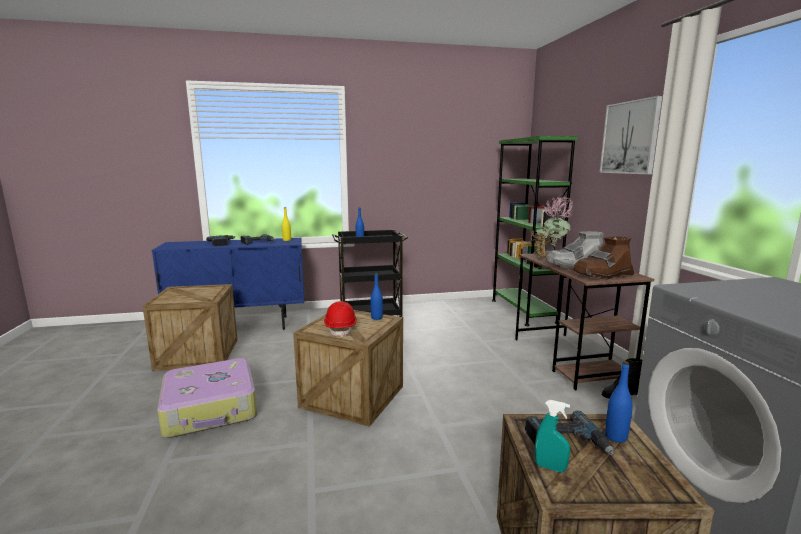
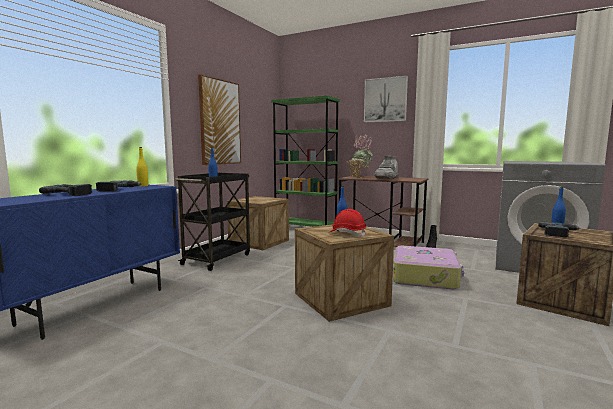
camera: 50 degrees left, 5 degrees down
(198, 354) = (114, 342): crate -> crate (259, 242)
(211, 409) = (269, 359): suitcase -> suitcase (425, 276)
(415, 174) = (220, 122): none -> picture
(550, 467) = (582, 239): turquoise spray bottle -> none
(602, 275) = (411, 179): brown boot -> none

